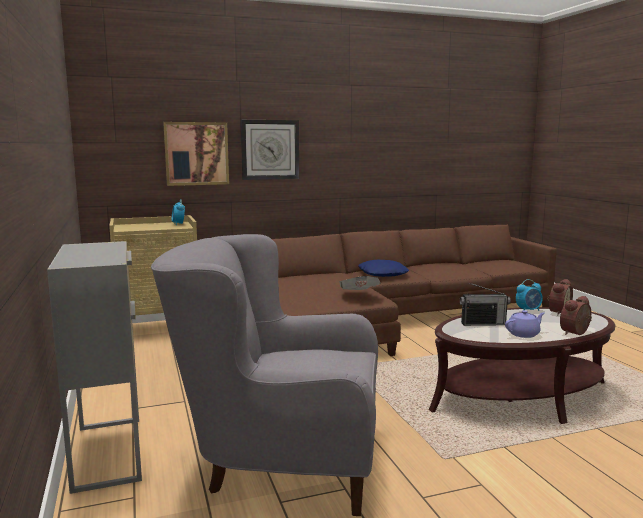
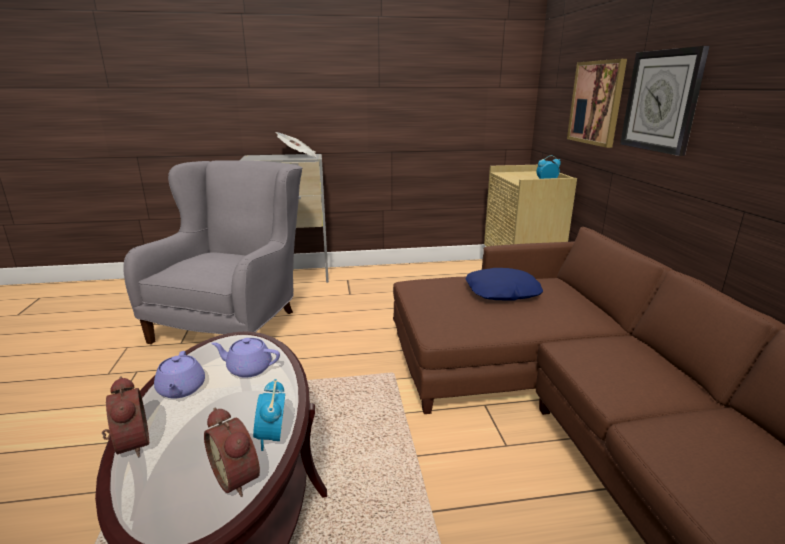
camera: 100 degrees right, 10 degrees up
(359, 295) = (455, 318): newspaper -> newspaper (298, 156)
(383, 274) = (619, 360): blue pillow -> blue pillow (502, 292)
(483, 323) = (248, 369): radio -> purple teapot

